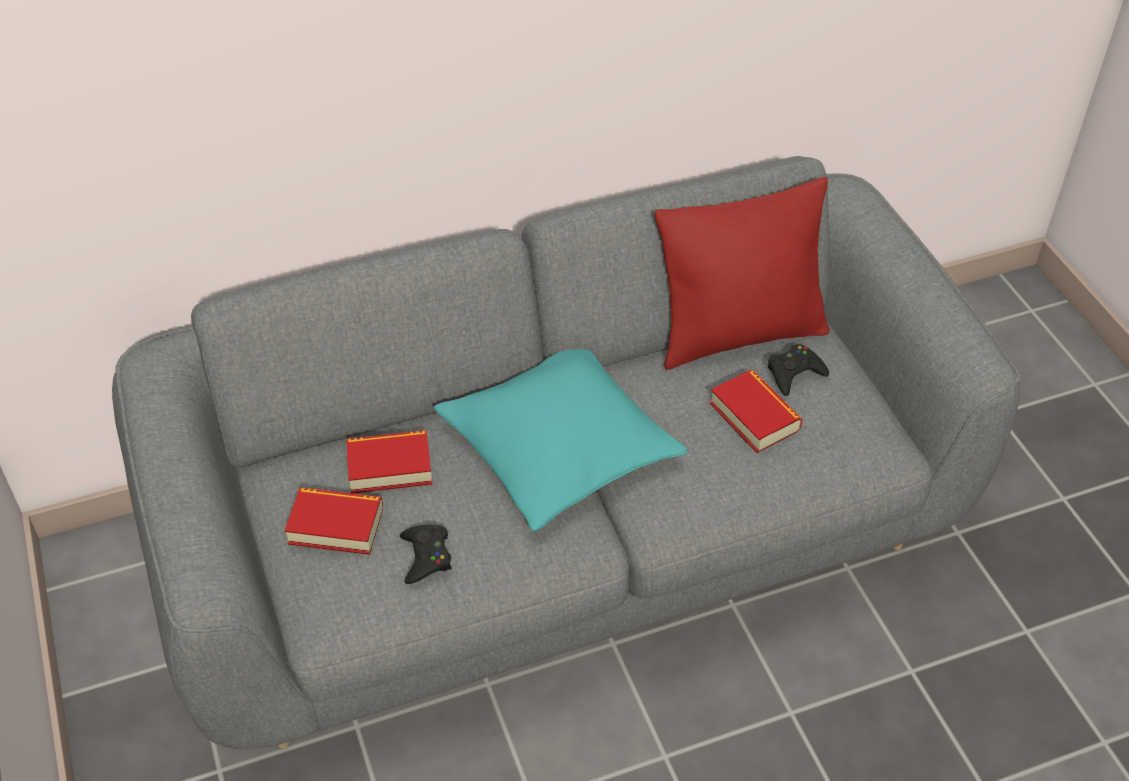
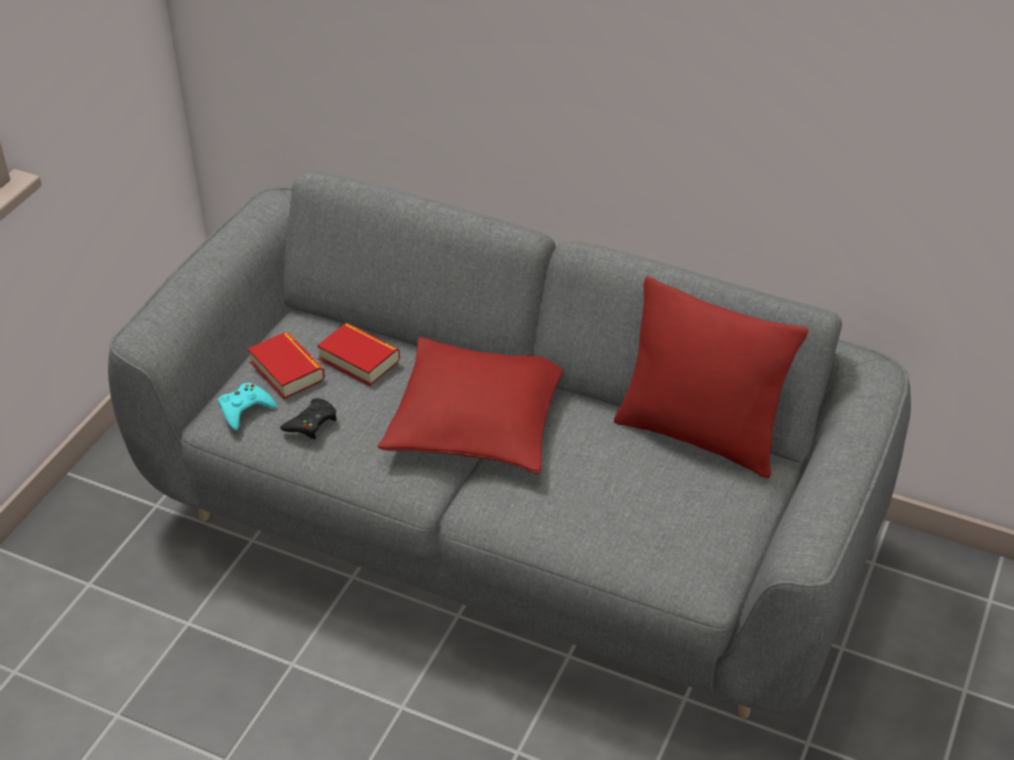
camera: 45 degrees right, 5 degrees down
(344, 592) = (245, 409): none -> turquoise game controller
(558, 448) = (476, 421): turquoise pillow -> red pillow
(754, 417) = (629, 490): book -> none
(794, 373) = (699, 484): black game controller -> none

